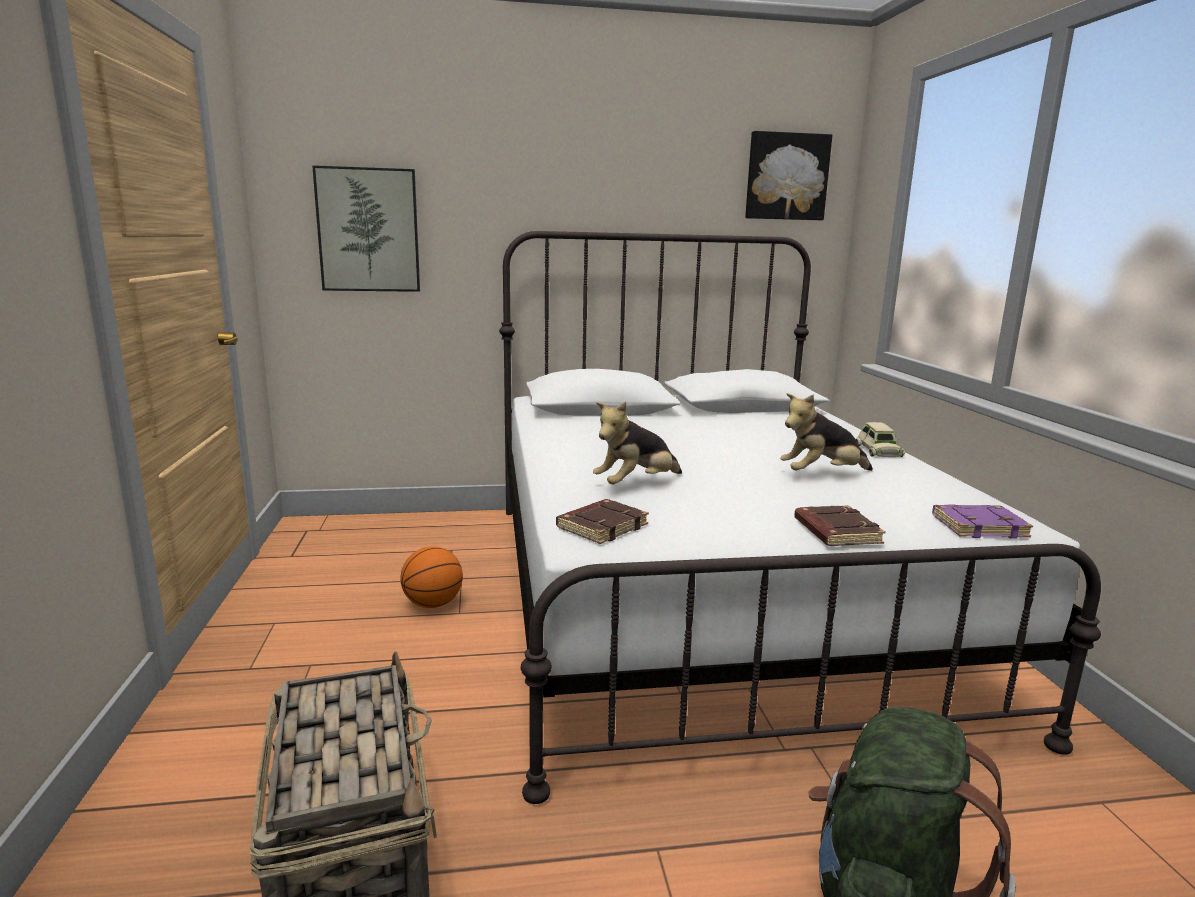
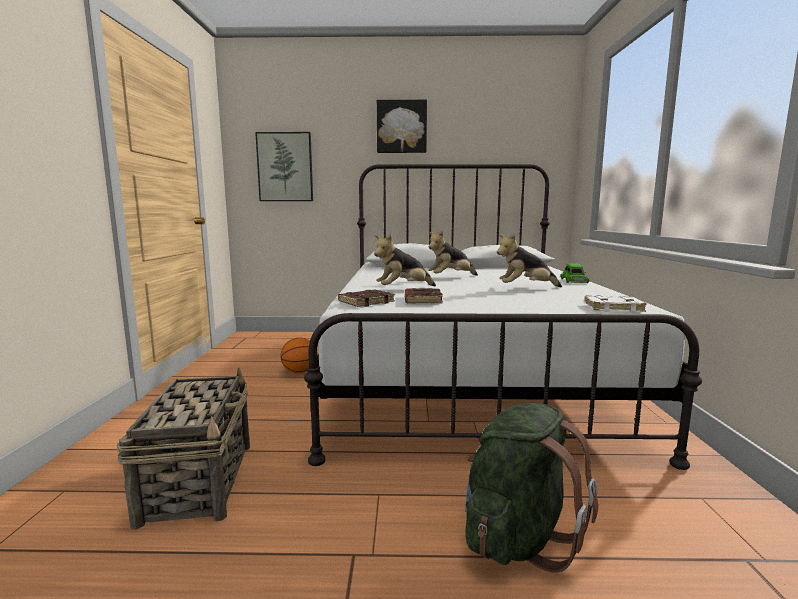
camera: 10 degrees right, 5 degrees down
(688, 446) = (451, 277): none -> plush toy
(786, 177) = (532, 128): picture -> picture (401, 127)
(835, 532) = (511, 307): brown book -> brown book (421, 300)
(878, 450) = (574, 281): beige toy car -> green toy car
(979, 527) = (613, 308): purple book -> white book

